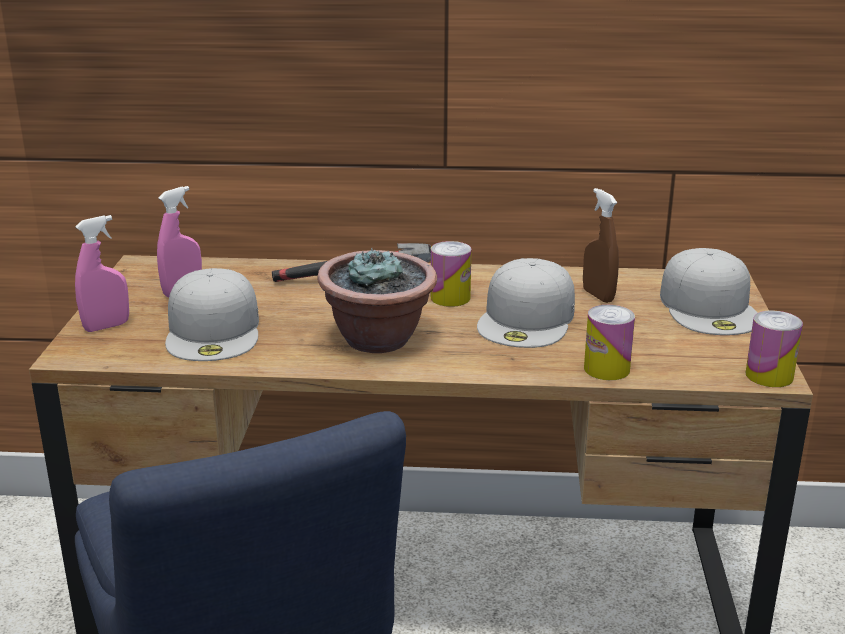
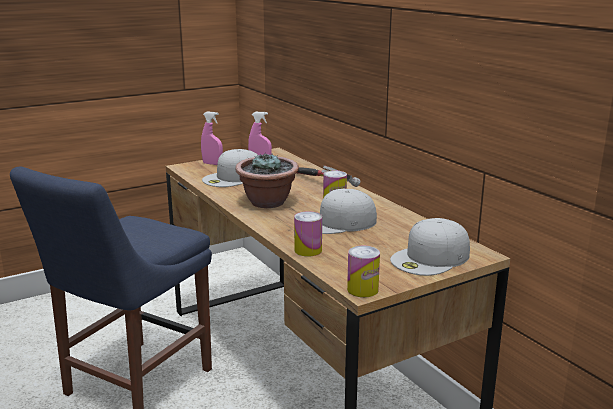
camera: 55 degrees right, 5 degrees down
(598, 296) = (395, 230): brown spray bottle -> none

